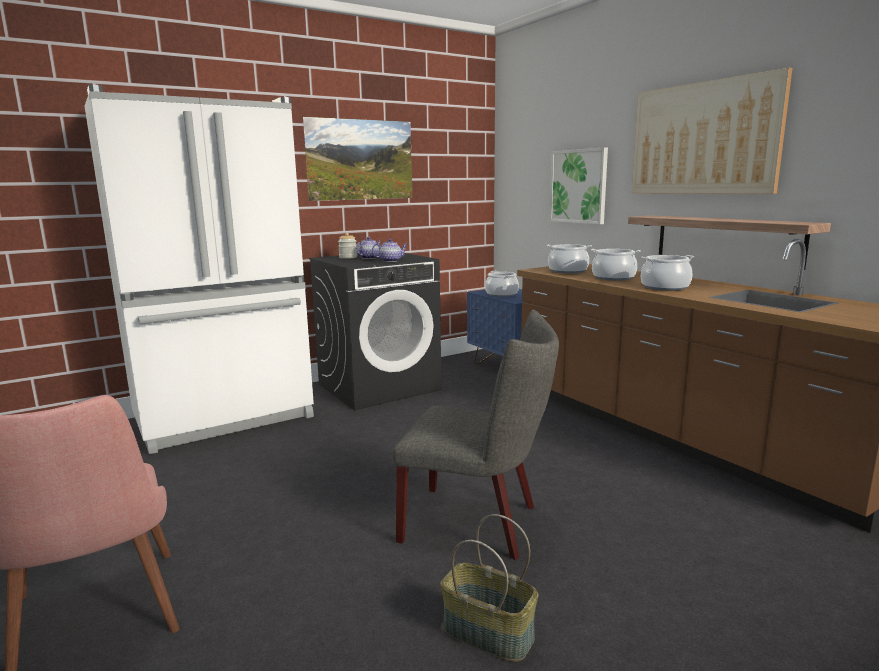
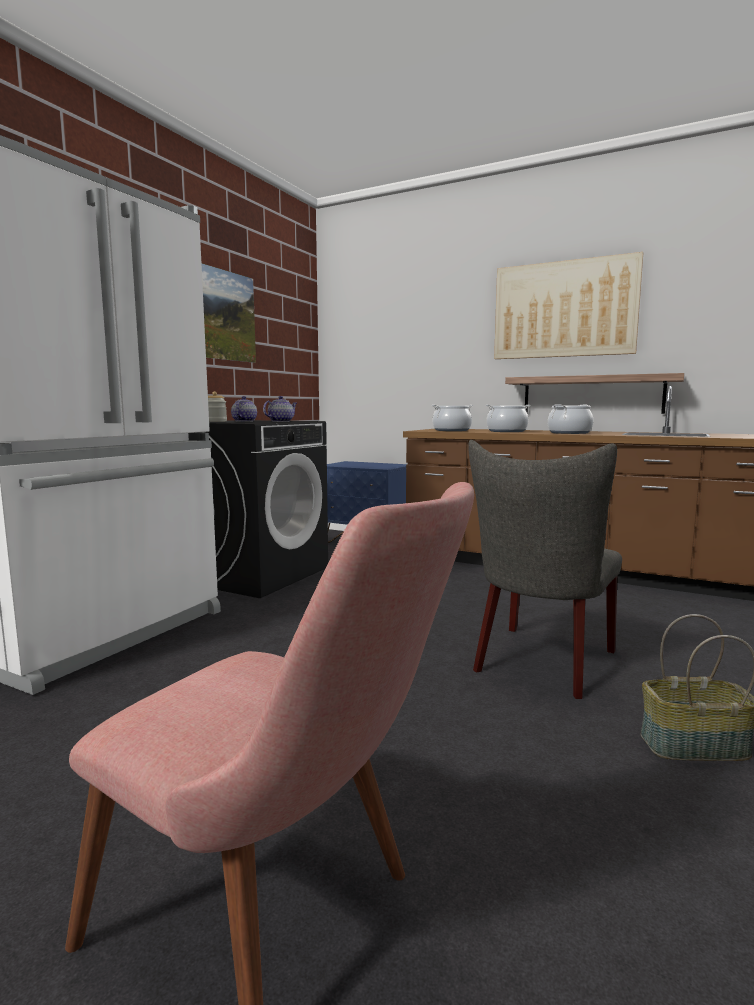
camera: 30 degrees left, 5 degrees down
(478, 523) = (541, 664): grey chair -> grey chair turned 135 degrees clockwise
(501, 294) = (356, 465): cooking pot -> none
(578, 186) = (430, 355): picture -> none

